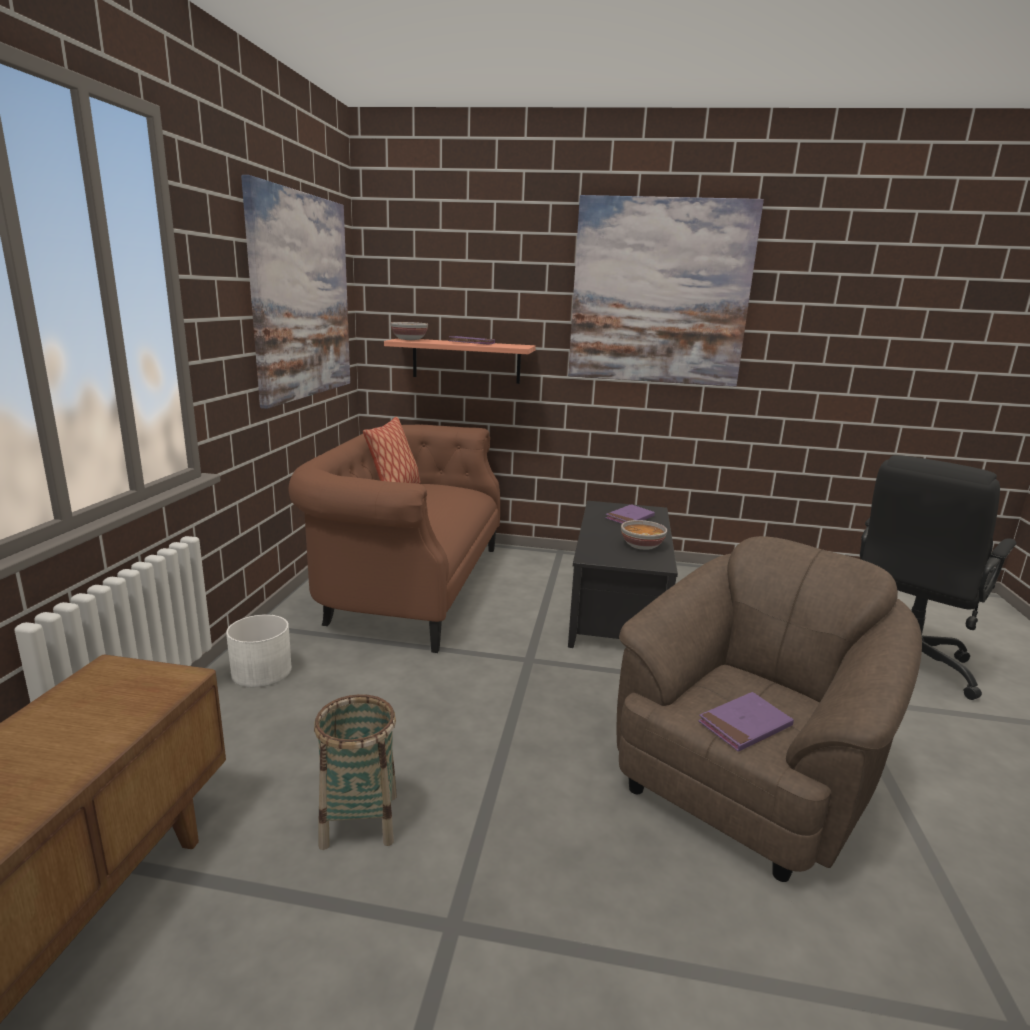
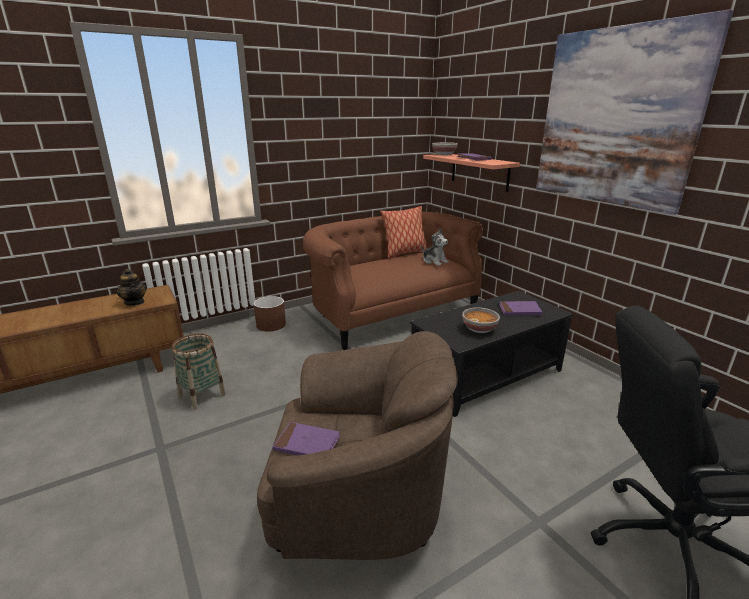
camera: 50 degrees right, 5 degrees up
(117, 709) = (135, 302): none -> teapot
(261, 672) = (271, 325): white planter -> brown planter
(301, 297) = (364, 127): picture -> none
(452, 492) = (434, 261): none -> plush toy

